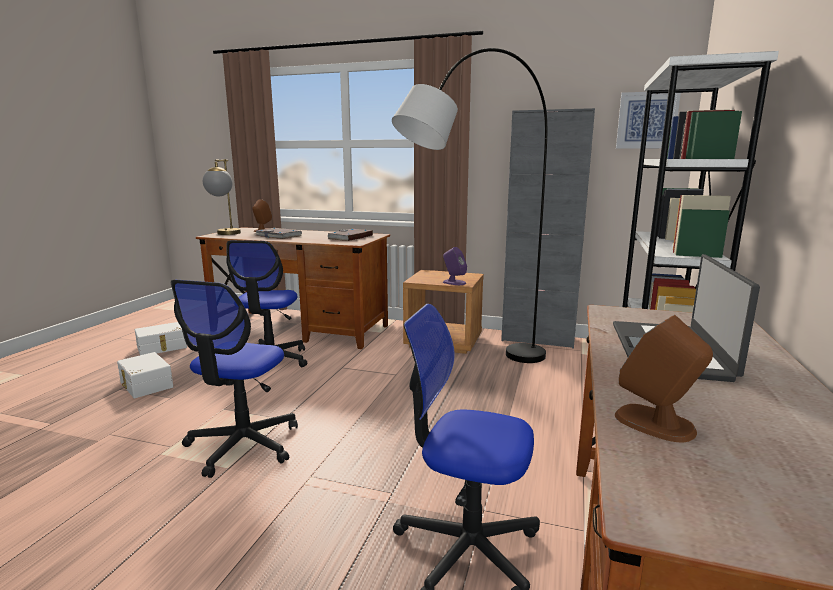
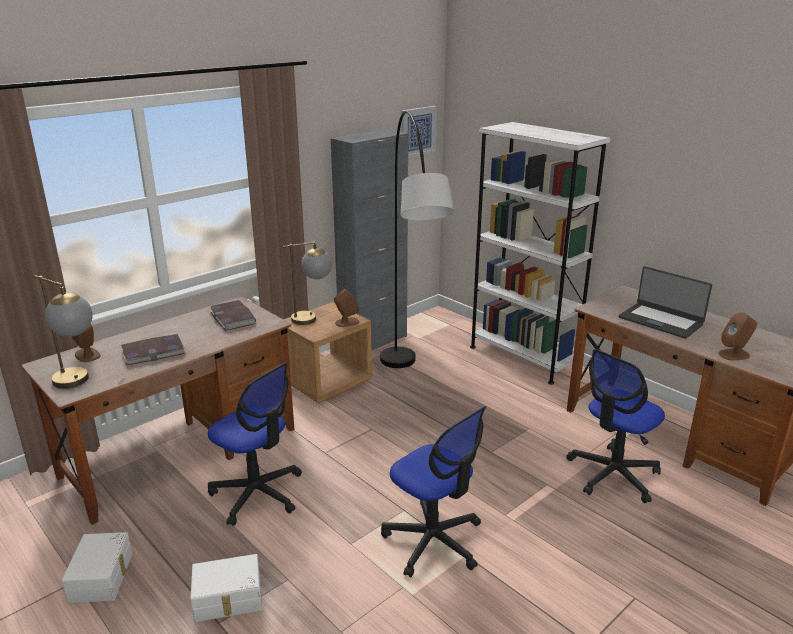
camera: 60 degrees left, 10 degrees up
(444, 274) = (312, 318): none -> table lamp
(454, 282) = (347, 322): purple speaker -> brown speaker

